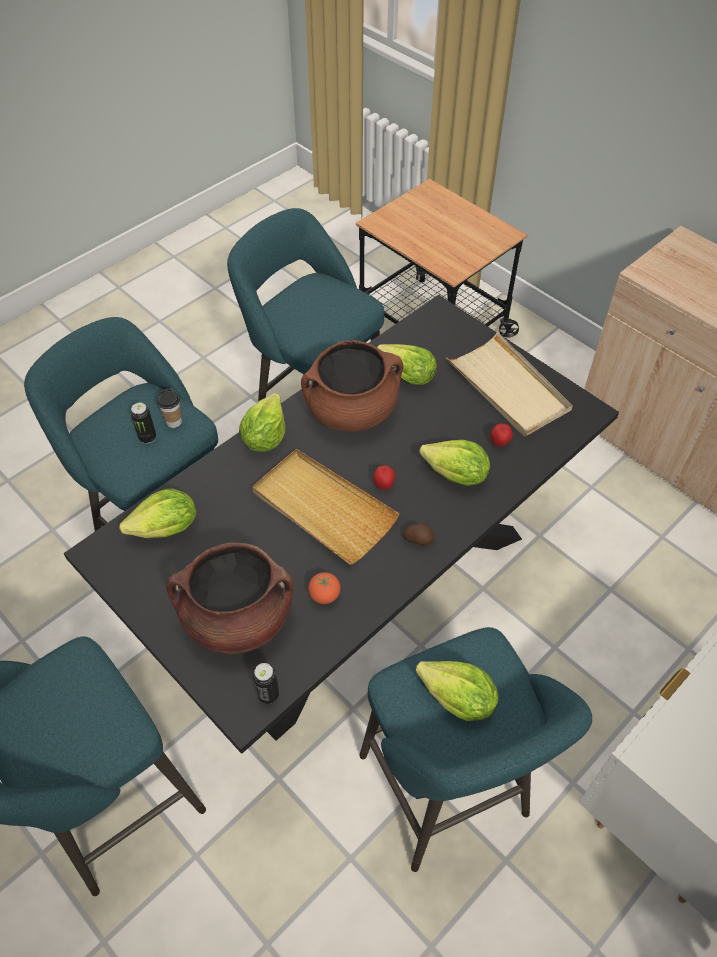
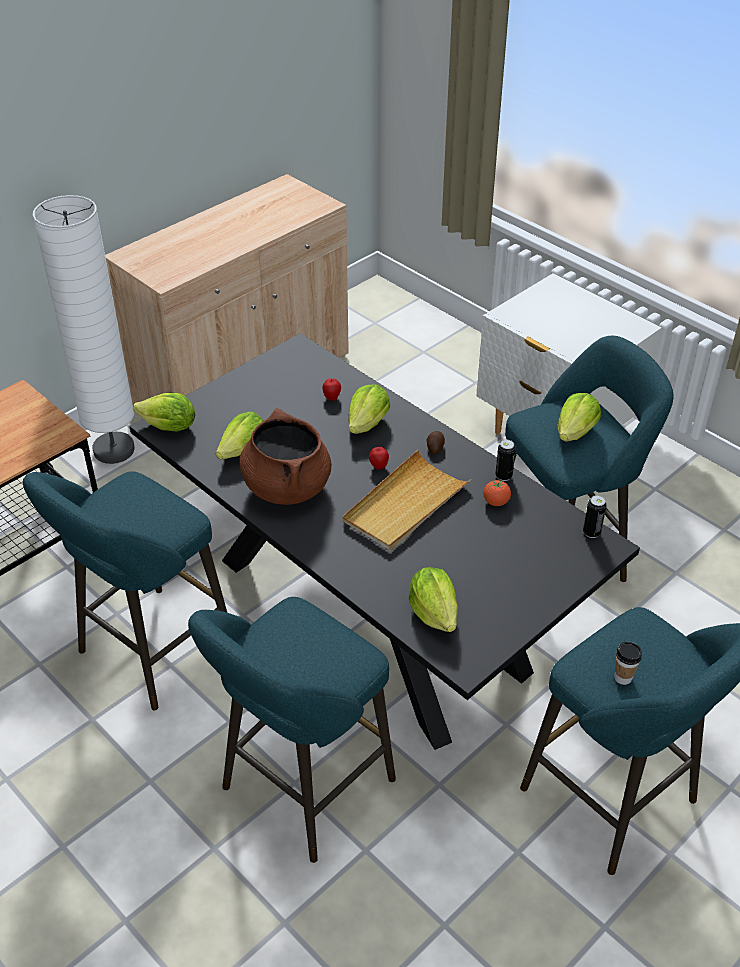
camera: 90 degrees left, 10 degrees down
(147, 437) = (314, 641): can -> can (503, 476)
(174, 422) = (292, 622): cup -> cup (623, 677)
(238, 618) = (525, 555): brown cooking pot -> none
(265, 437) = (318, 547): lettuce -> lettuce (169, 427)
(508, 388) = (267, 388): beige tray -> none
(564, 370) = (114, 450): none -> white floor lamp

